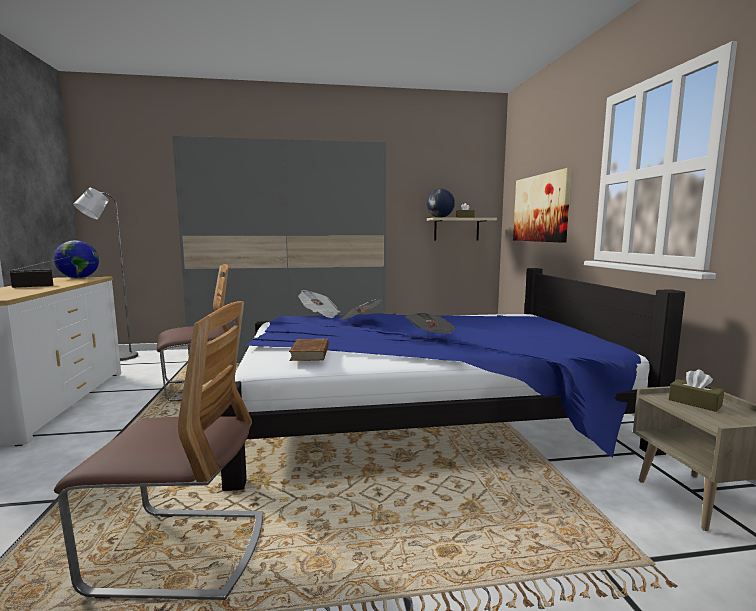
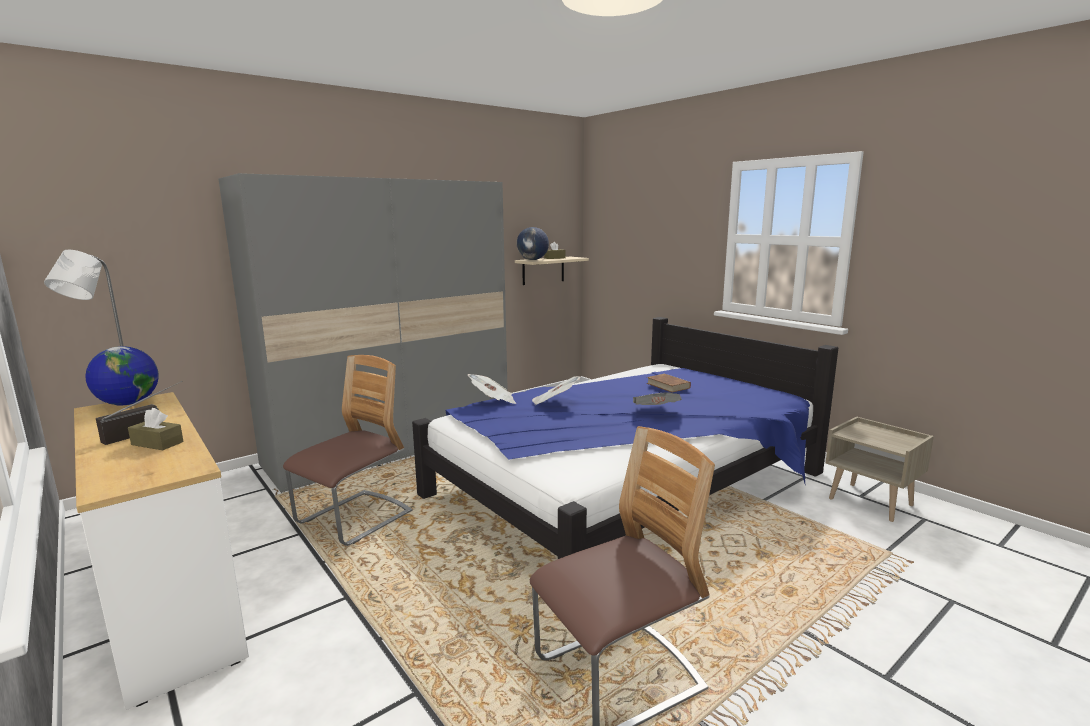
camera: 30 degrees left, 5 degrees up
(310, 353) = (595, 454): brown book -> brown book (668, 385)
(540, 208) = (645, 252): picture -> none
(694, 403) = (867, 433): brown tissue box -> brown tissue box (157, 443)

